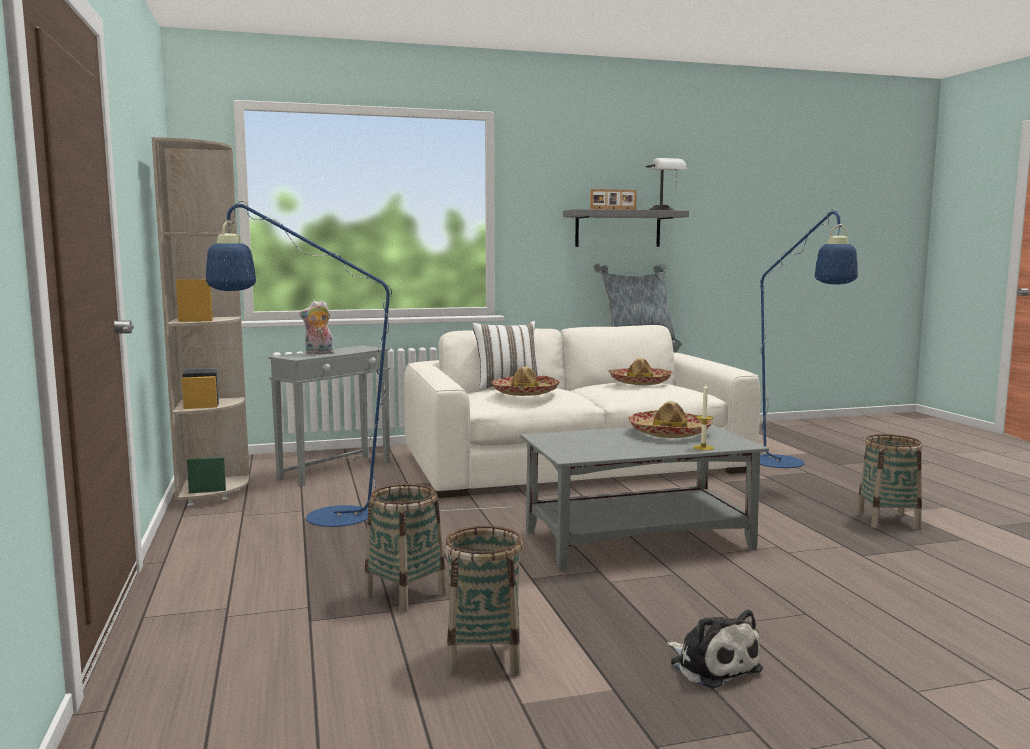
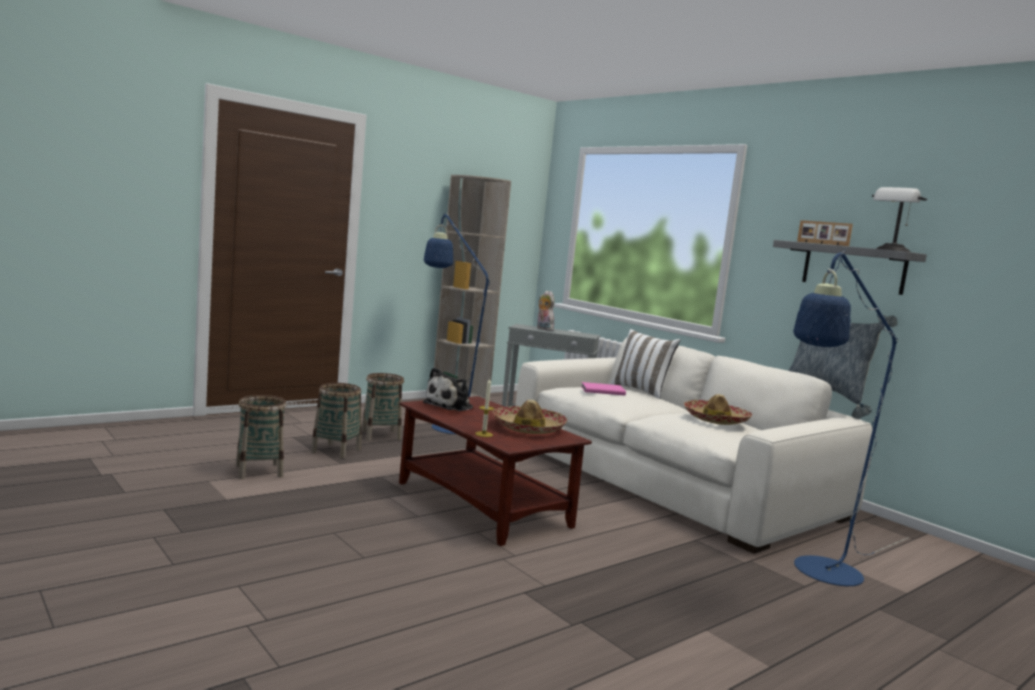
camera: 65 degrees right, 0 degrees up
(525, 393) = (602, 390): hat -> pink book
(639, 539) = (484, 504): grey coffee table -> brown coffee table
(712, 665) = (264, 524): plush toy -> plush toy (450, 405)
(887, 520) = (658, 617): basket -> basket (381, 435)

